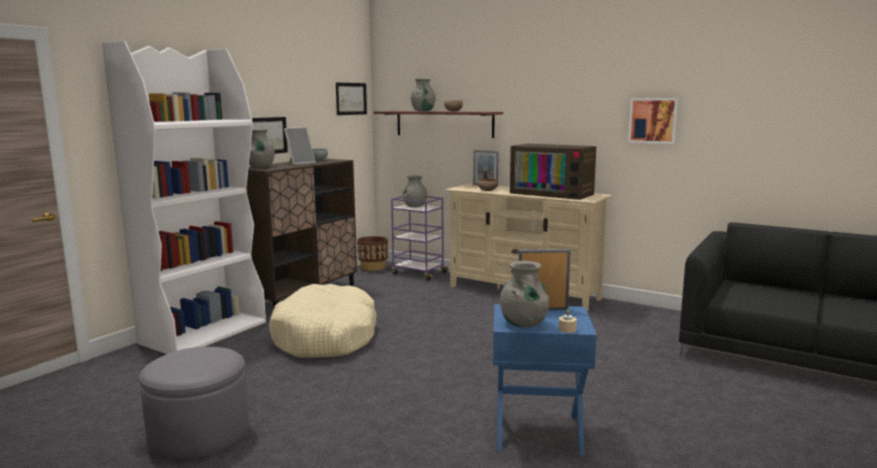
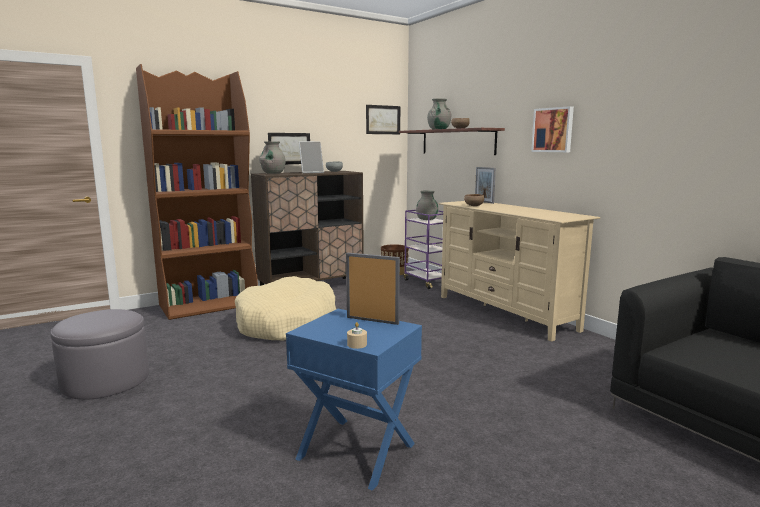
camera: 25 degrees right, 0 degrees up
(204, 332) = (209, 304): white bookcase -> brown bookcase
(523, 323) = (327, 331): grey vase -> none
(553, 193) = (534, 212): television -> none
(653, 120) = (649, 132): picture -> picture (553, 130)

